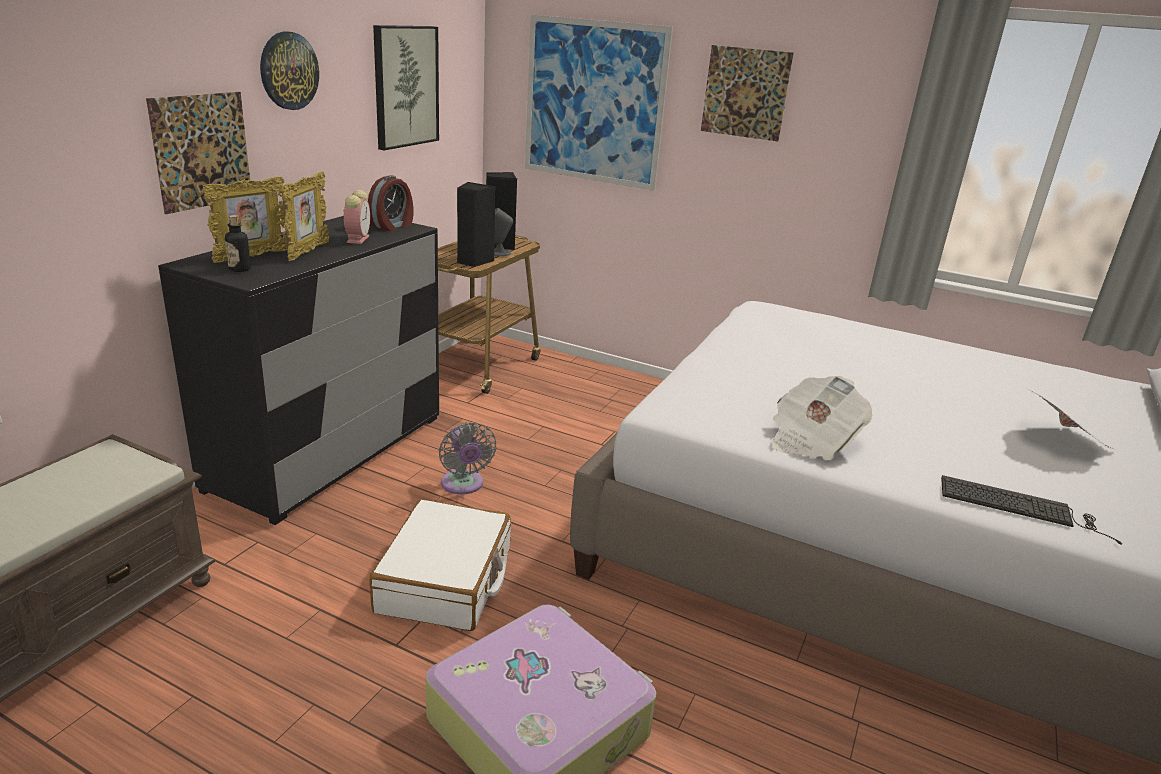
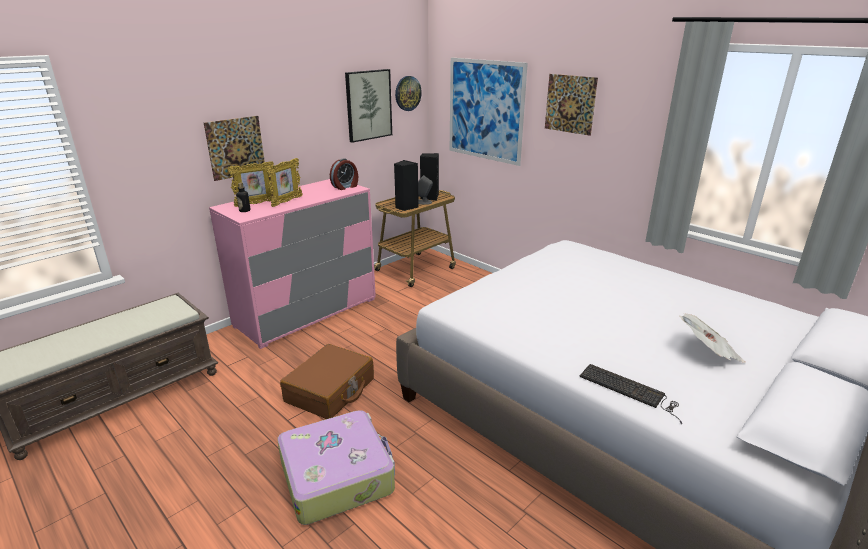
camera: 20 degrees right, 0 degrees up
(288, 71) = (288, 102): wall clock -> wall clock (407, 93)
(329, 452) = (307, 312): black dresser -> pink dresser
(357, 239) = (319, 194): alarm clock -> none
(446, 580) = (330, 391): white suitcase -> brown suitcase
(463, 485) = (368, 339): grey fan -> none
(811, 440) = (522, 332): newspaper -> none

